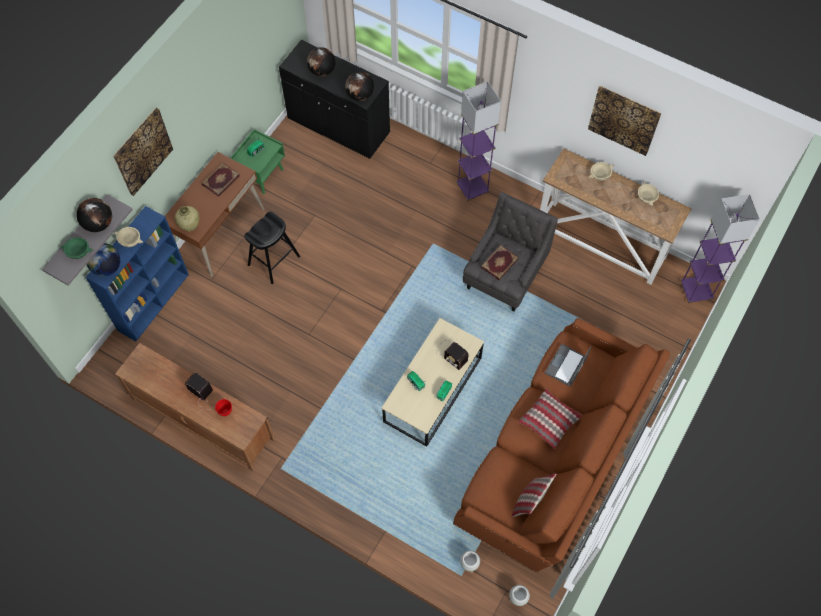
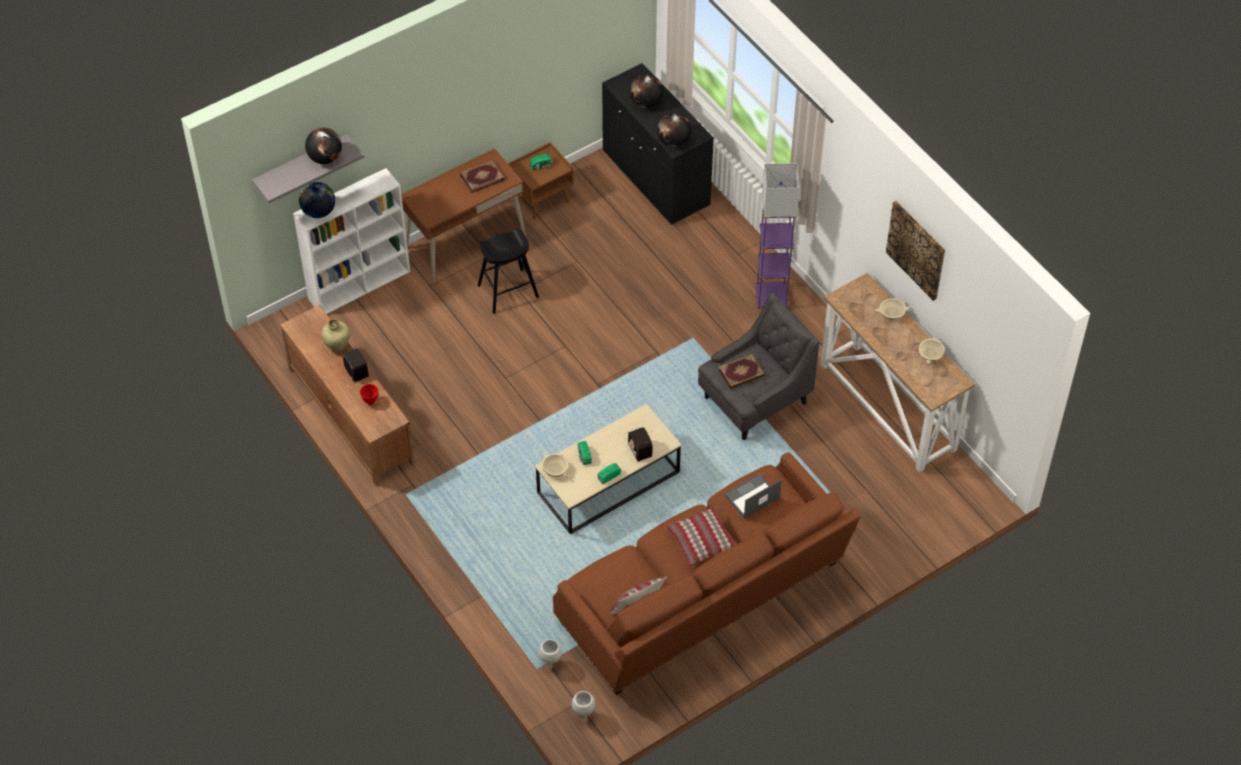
camera: 25 degrees right, 10 degrees down
(78, 252) = (293, 176): green bowl -> none
(130, 240) = (354, 194): beige bowl -> beige bowl (555, 469)
(142, 151) = (401, 106): picture -> none
(154, 301) = (360, 284): blue bookcase -> white bookcase
(190, 226) = (427, 210): beige vase -> beige vase (337, 345)
(261, 175) = (542, 199): green nightstand -> brown nightstand
(696, 291) = (969, 499): purple floor lamp -> none

